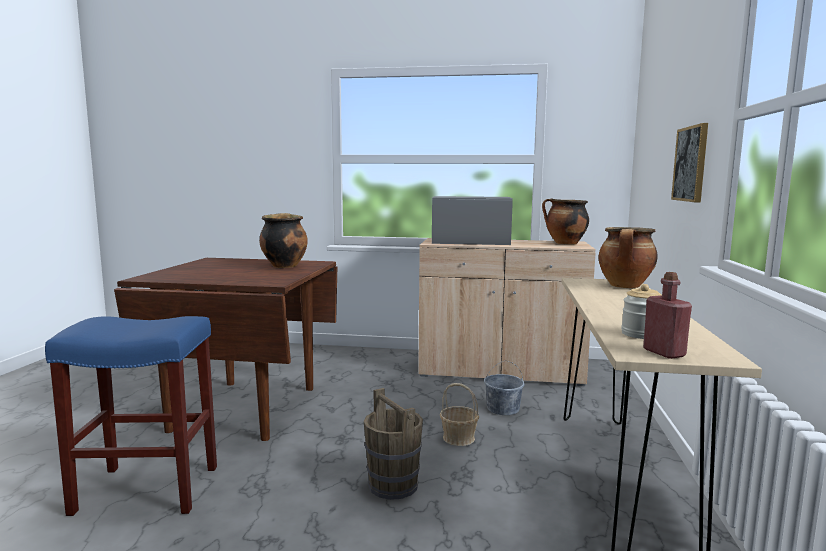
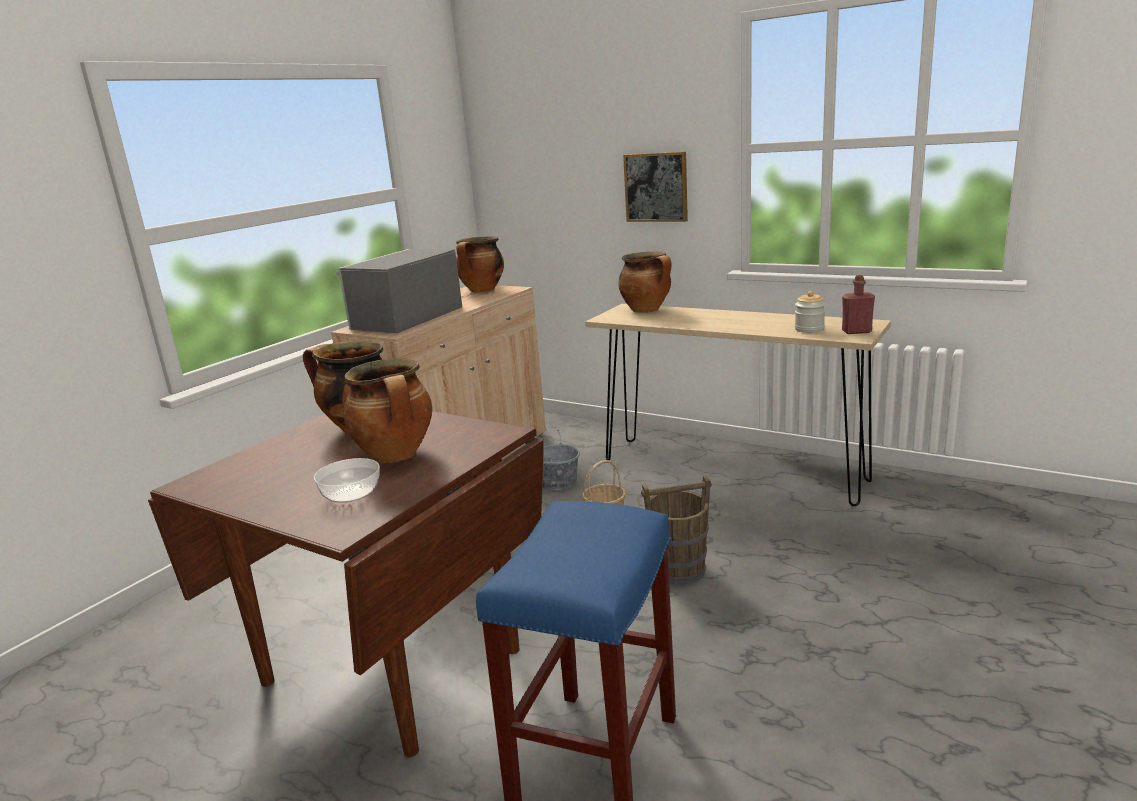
camera: 65 degrees left, 10 degrees up
(187, 274) = (350, 494): none -> bowl
(239, 274) = (397, 455): none -> cooking pot

